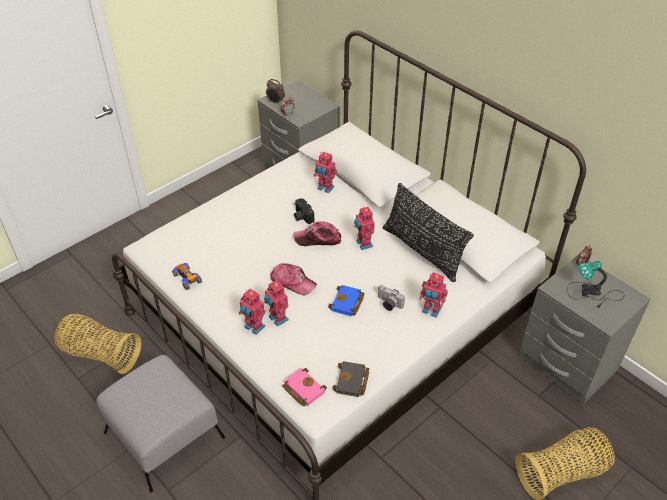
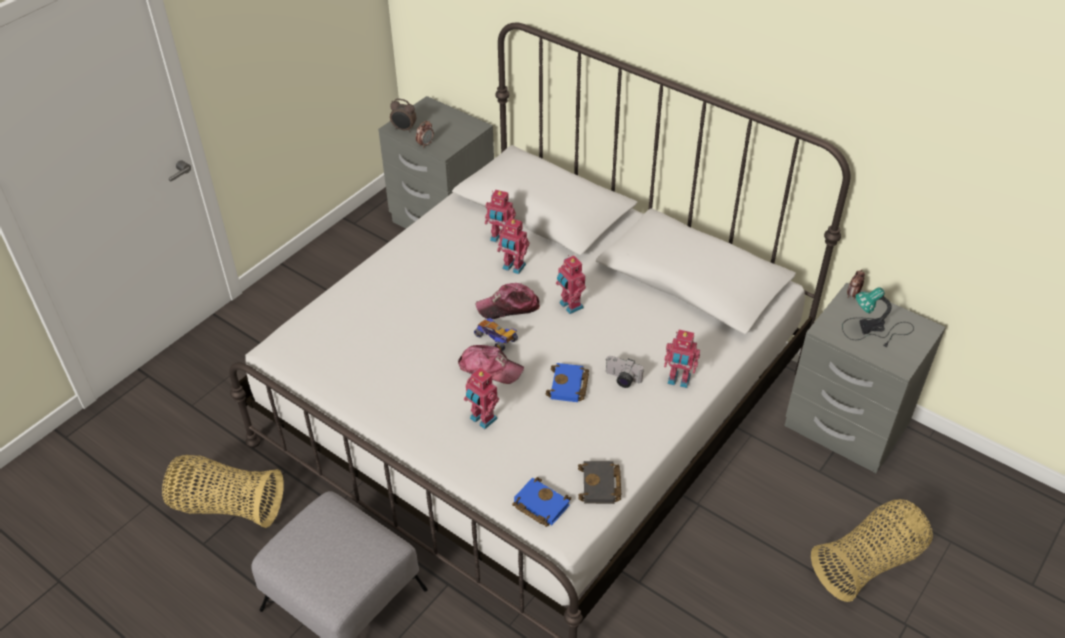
camera: 10 degrees left, 0 degrees up
(187, 279) = (347, 384): toy car -> toy car (497, 339)
(253, 327) = (454, 435): toy robot -> toy robot (513, 267)
(302, 216) = (479, 280): camera -> none
(302, 389) = (539, 505): pink book -> blue book
(422, 251) = (649, 305): black pillow -> none

